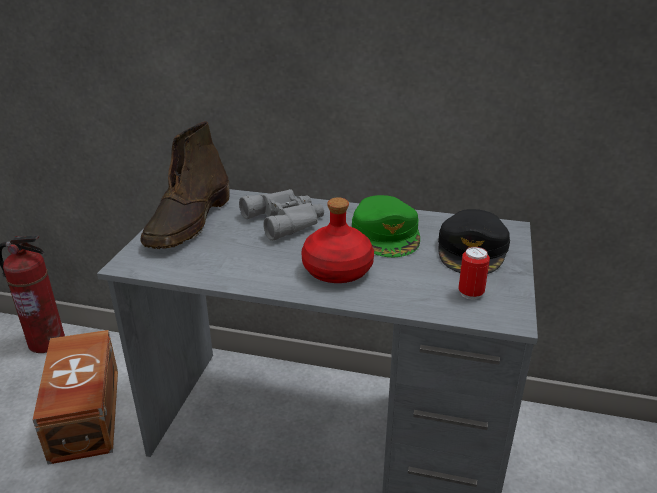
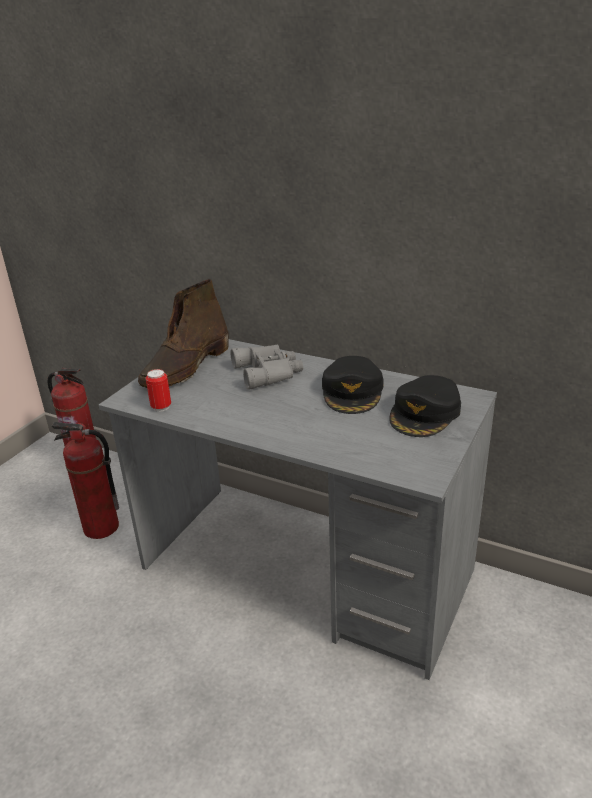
camera: 15 degrees right, 0 degrees up
(83, 415) = (100, 528): brown storage box -> fire extinguisher
(338, 270) = (293, 421): red bottle -> none
(386, 233) = (353, 392): green cap -> black cap
(470, 293) = (401, 452): can -> can (161, 407)

